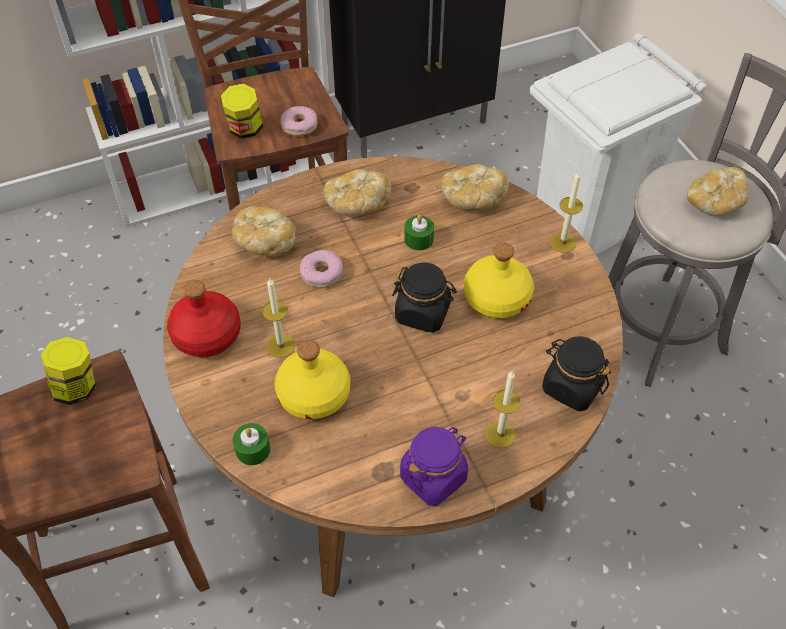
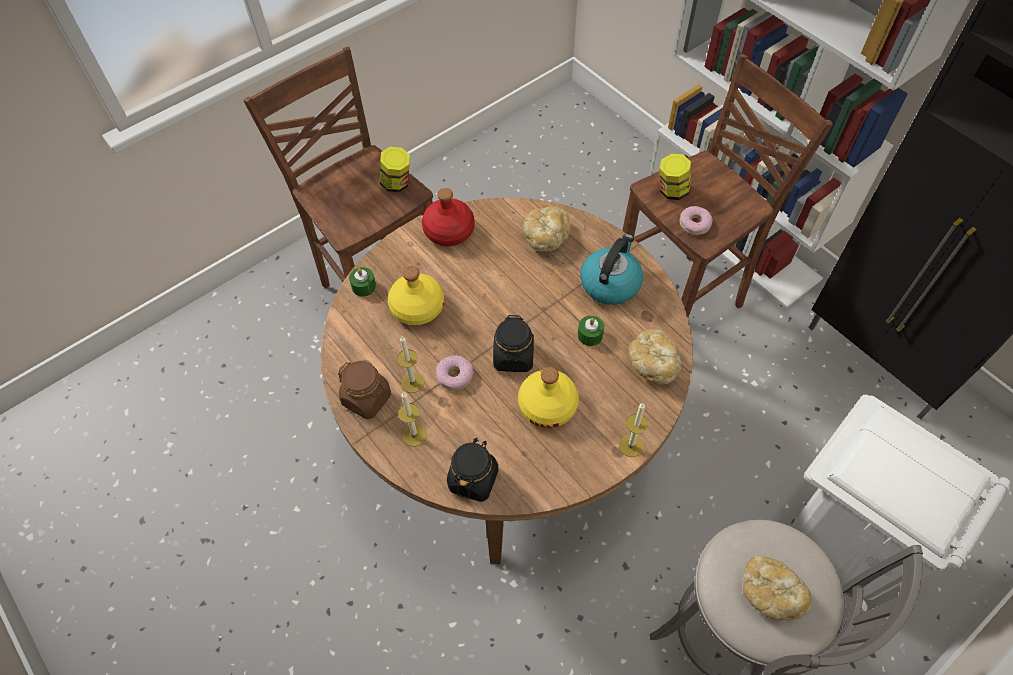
camera: 75 degrees right, 5 degrees up
(281, 346) = (453, 275): candle -> candle (412, 382)
(321, 273) = (529, 280): donut -> donut (455, 375)
(357, 204) = (610, 283): bread -> kettle
(433, 477) = (367, 399): purple jar -> brown jar

